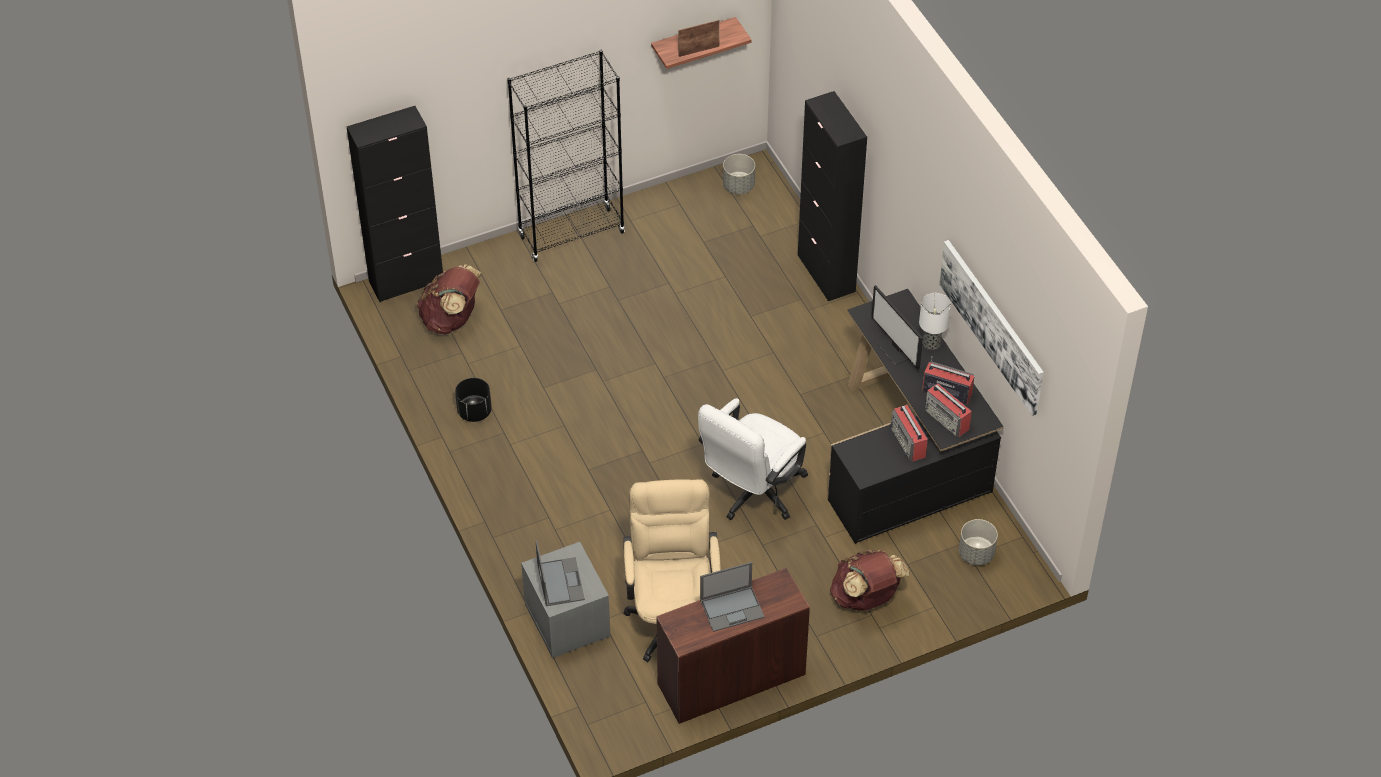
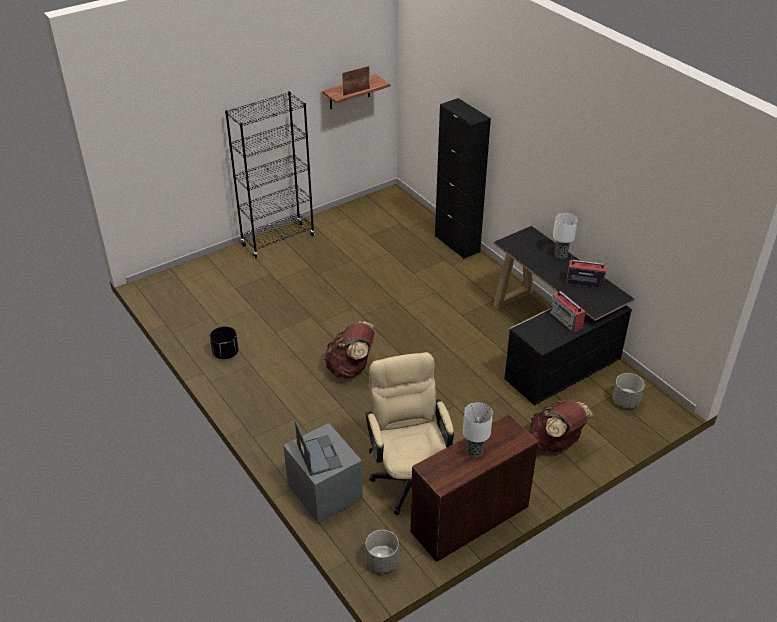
camera: 10 degrees left, 10 degrees down
(406, 281) = (164, 279): black cabinet -> none
(452, 319) = (200, 298): brown backpack -> brown backpack (351, 368)
(732, 608) = (475, 451): laptop -> table lamp
(738, 186) = (384, 203): grey planter -> grey planter (382, 561)
(752, 494) = (446, 382): white office chair -> none
(895, 349) = (537, 261): monitor -> none
(947, 420) = (592, 299): radio -> none
(992, 326) = (621, 218): picture -> none

